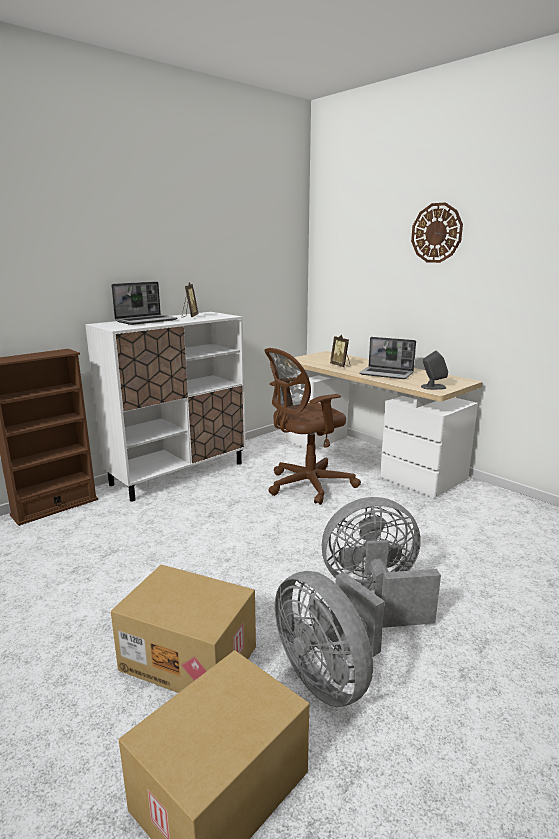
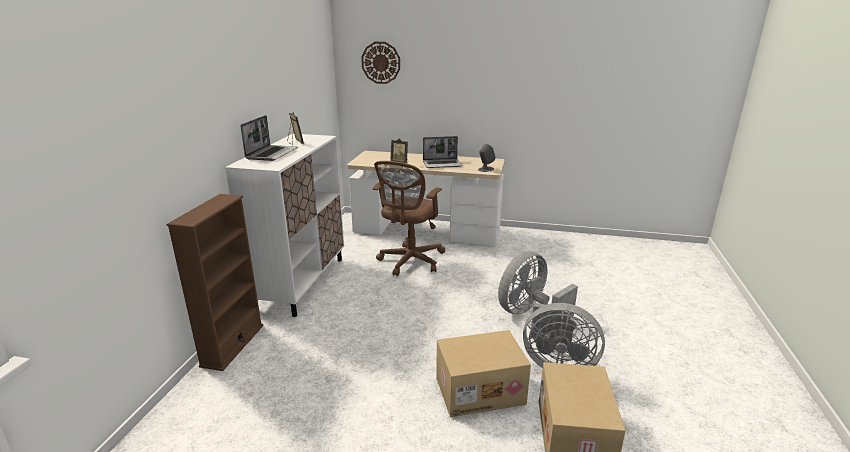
camera: 35 degrees left, 5 degrees up
(436, 233) = (459, 55): wall clock -> wall clock (381, 62)

